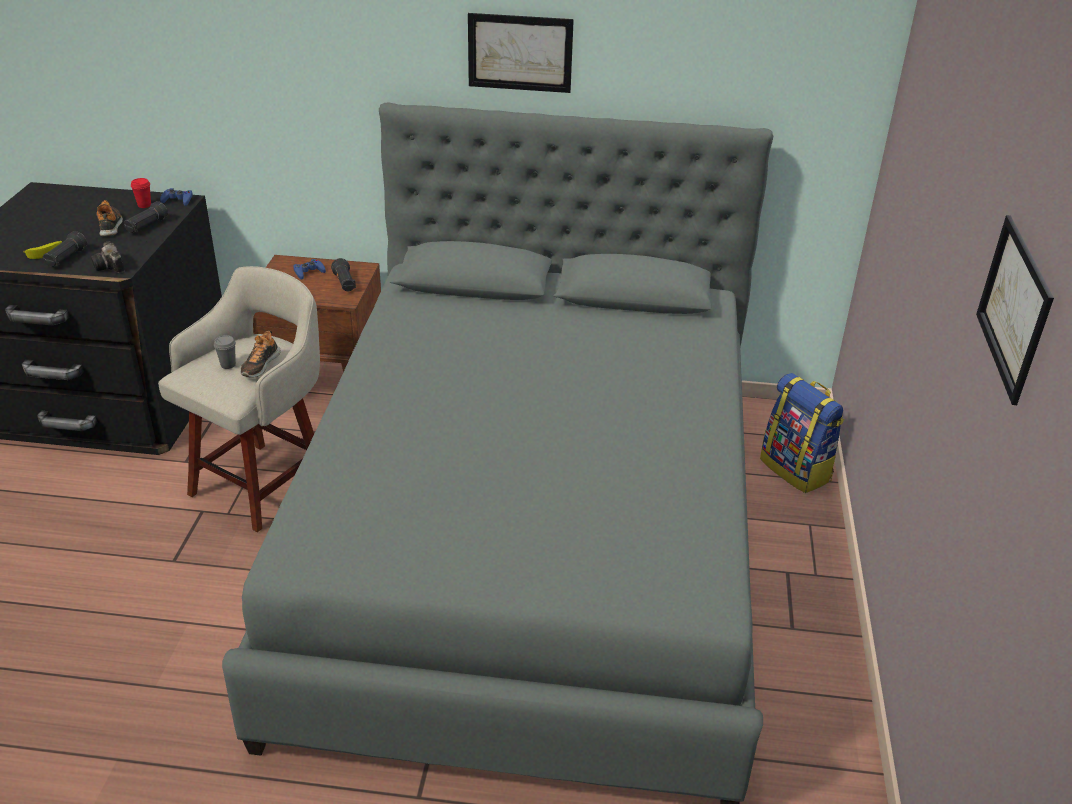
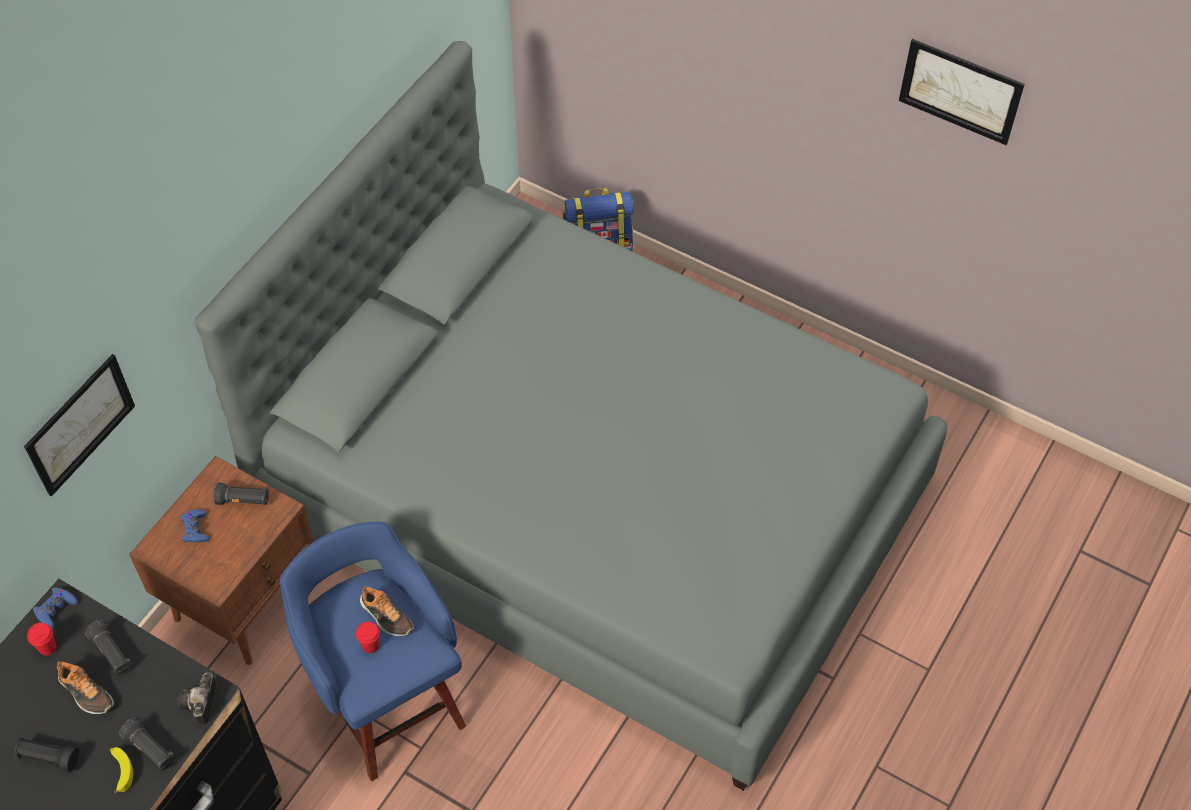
camera: 65 degrees left, 20 degrees up
(52, 226) = (48, 758): none -> black flashlight
(110, 225) = (85, 692): shoe -> shoe turned 150 degrees counterclockwise
(111, 267) = (200, 704): camera -> camera turned 105 degrees clockwise
(228, 365) = (370, 646): grey cup -> red cup
(264, 483) = (389, 703): beige stool -> blue stool
(520, 52) = (270, 163): picture -> picture (80, 424)

